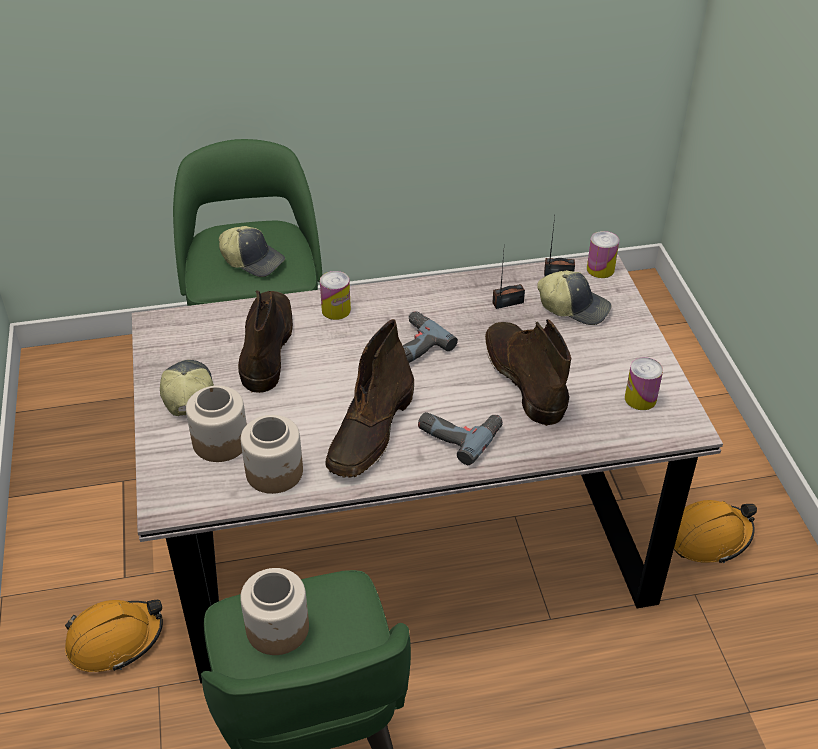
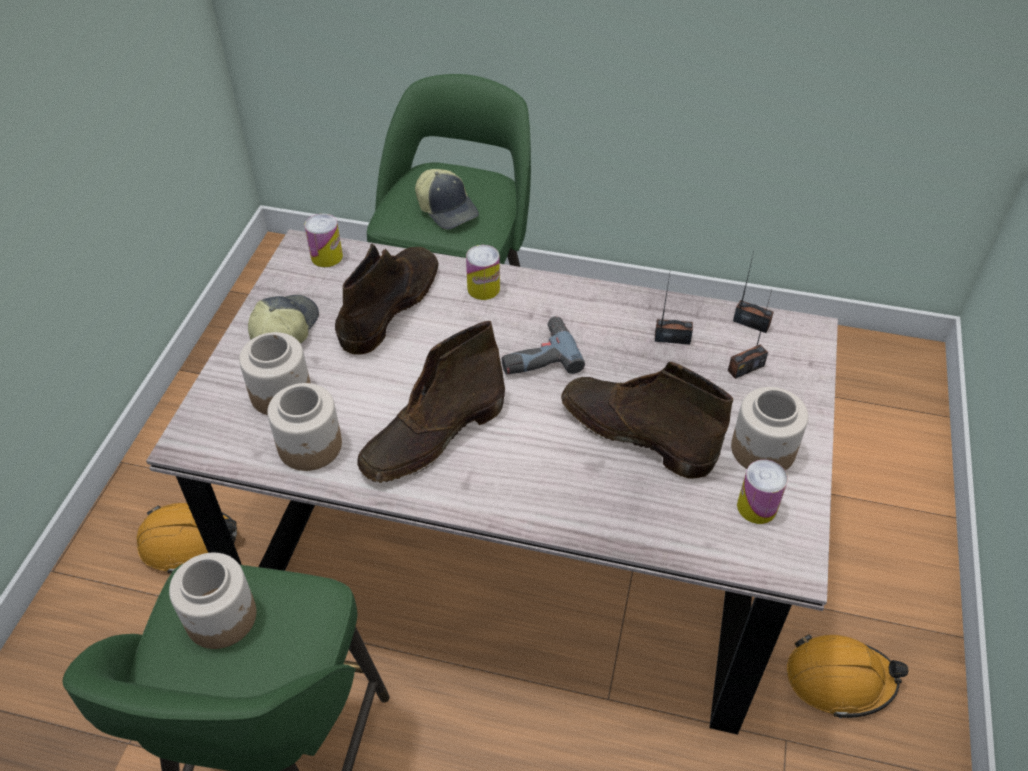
camera: 25 degrees right, 5 degrees up
(459, 433) = (524, 472): power drill -> none
(523, 377) = (635, 432): brown boot -> brown boot turned 60 degrees counterclockwise
(574, 307) = (745, 368): cap -> radio
(600, 269) = (804, 332): can -> can (326, 256)
(621, 360) = (762, 450): none -> jar

